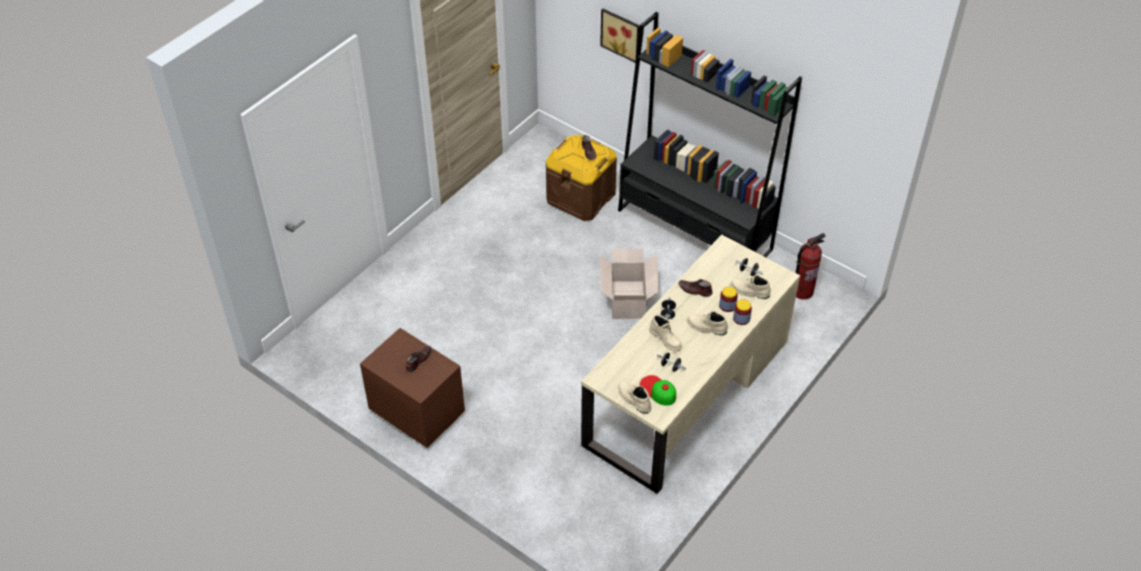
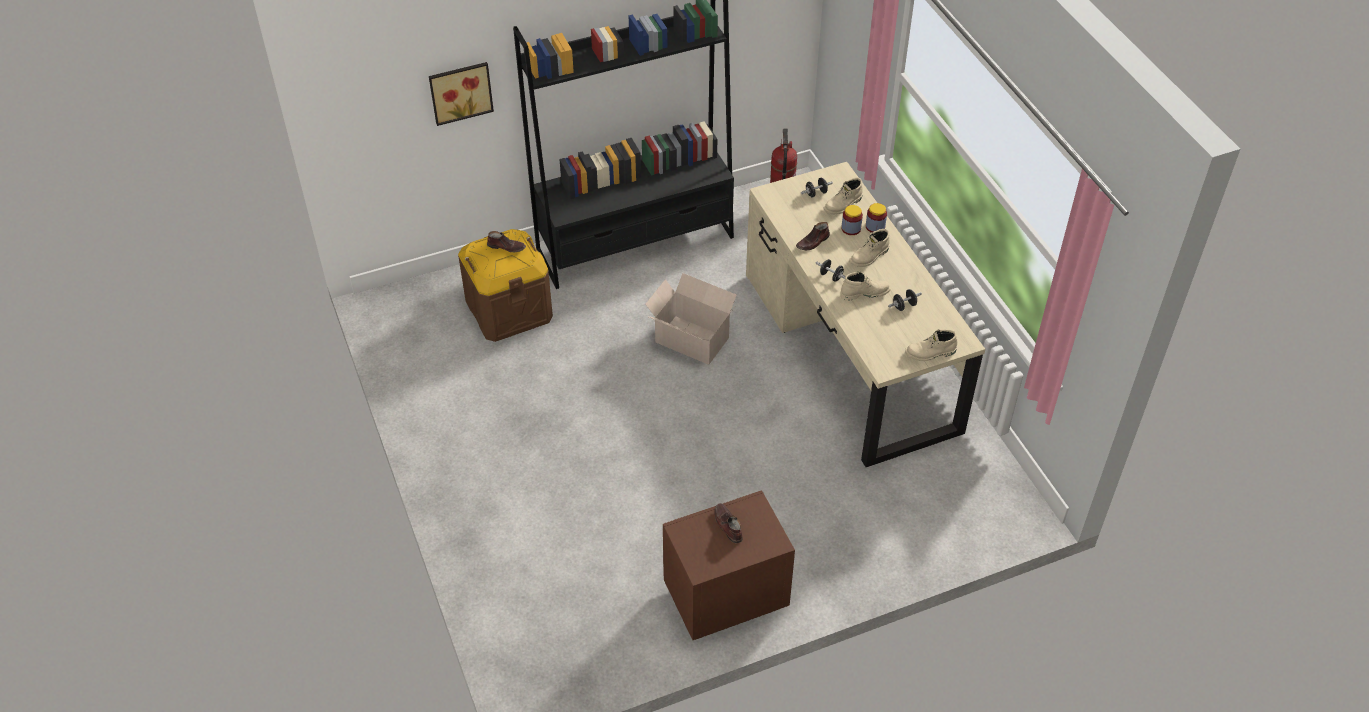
camera: 60 degrees left, 0 degrees up
(658, 390) = (930, 329): cap -> none

